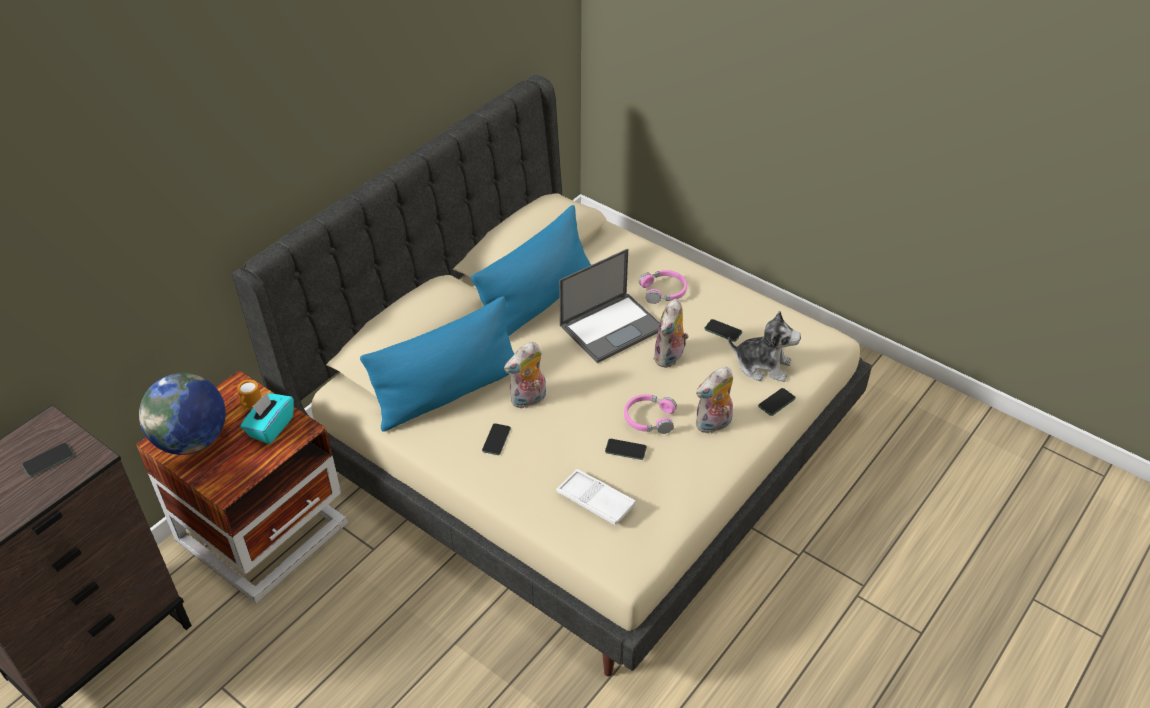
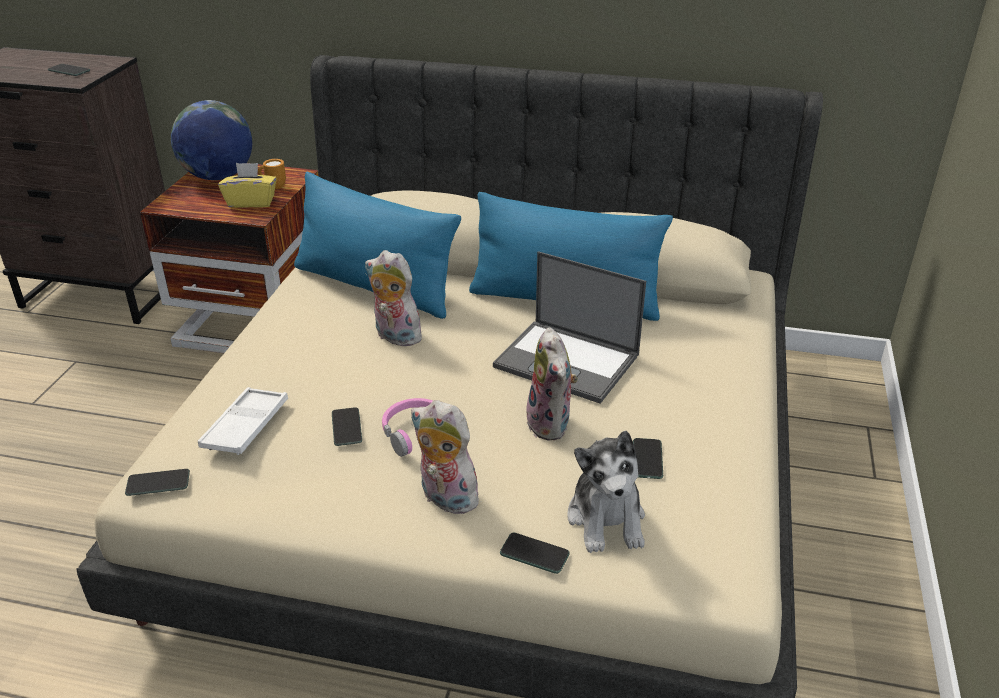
camera: 65 degrees right, 10 degrees down
(270, 427) = (251, 202): turquoise tissue box -> yellow tissue box
(496, 439) = (319, 334): phone -> phone (158, 483)
(663, 291) = (677, 385): pink headphones -> none
(670, 358) = (552, 425): plush toy -> plush toy turned 105 degrees counterclockwise

